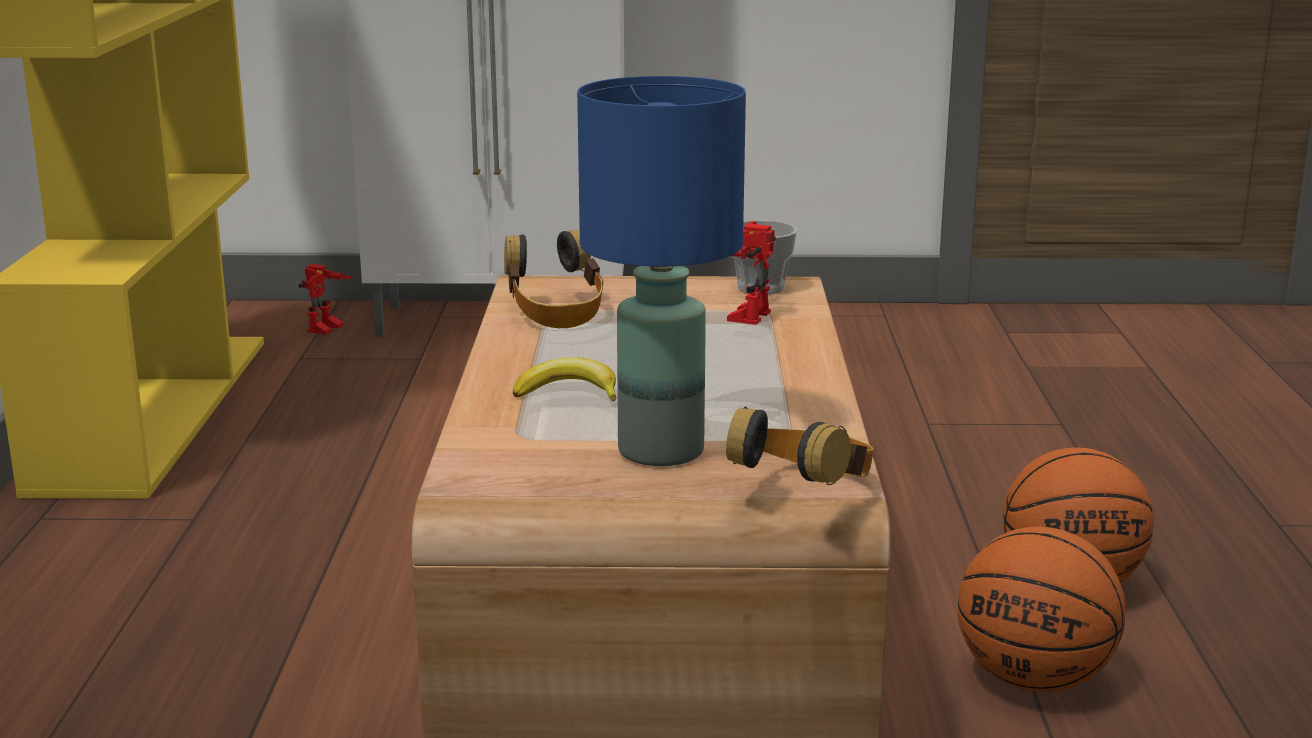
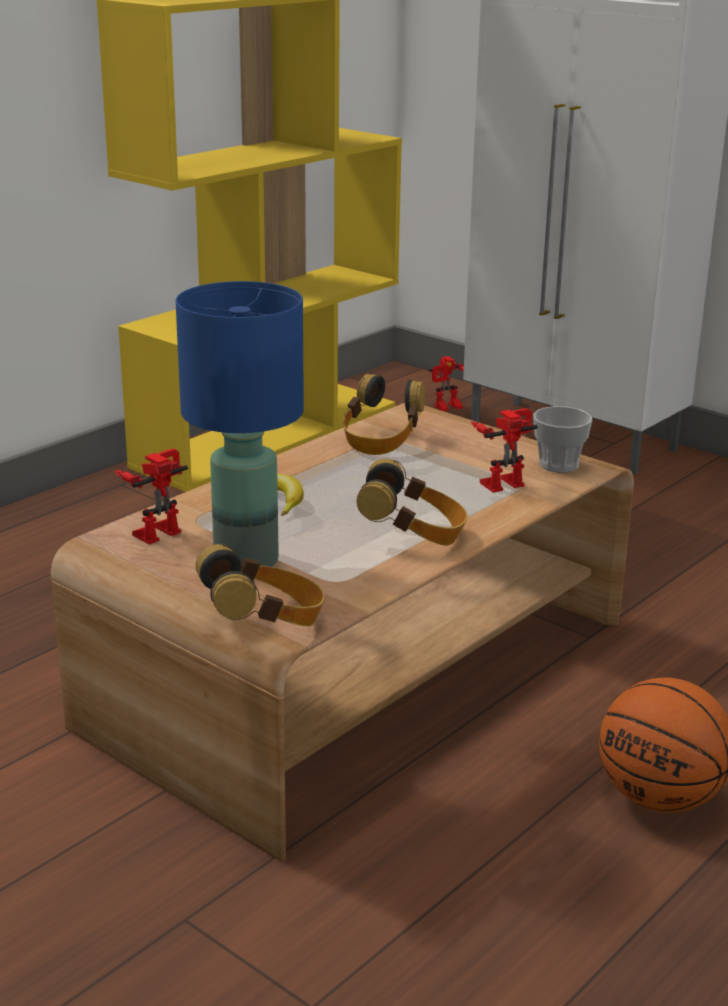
camera: 40 degrees right, 5 degrees up
(501, 459) = (155, 530): none -> toy robot
(767, 379) = (413, 535): none -> headphones
(1034, 679) = (509, 848): basketball -> none

